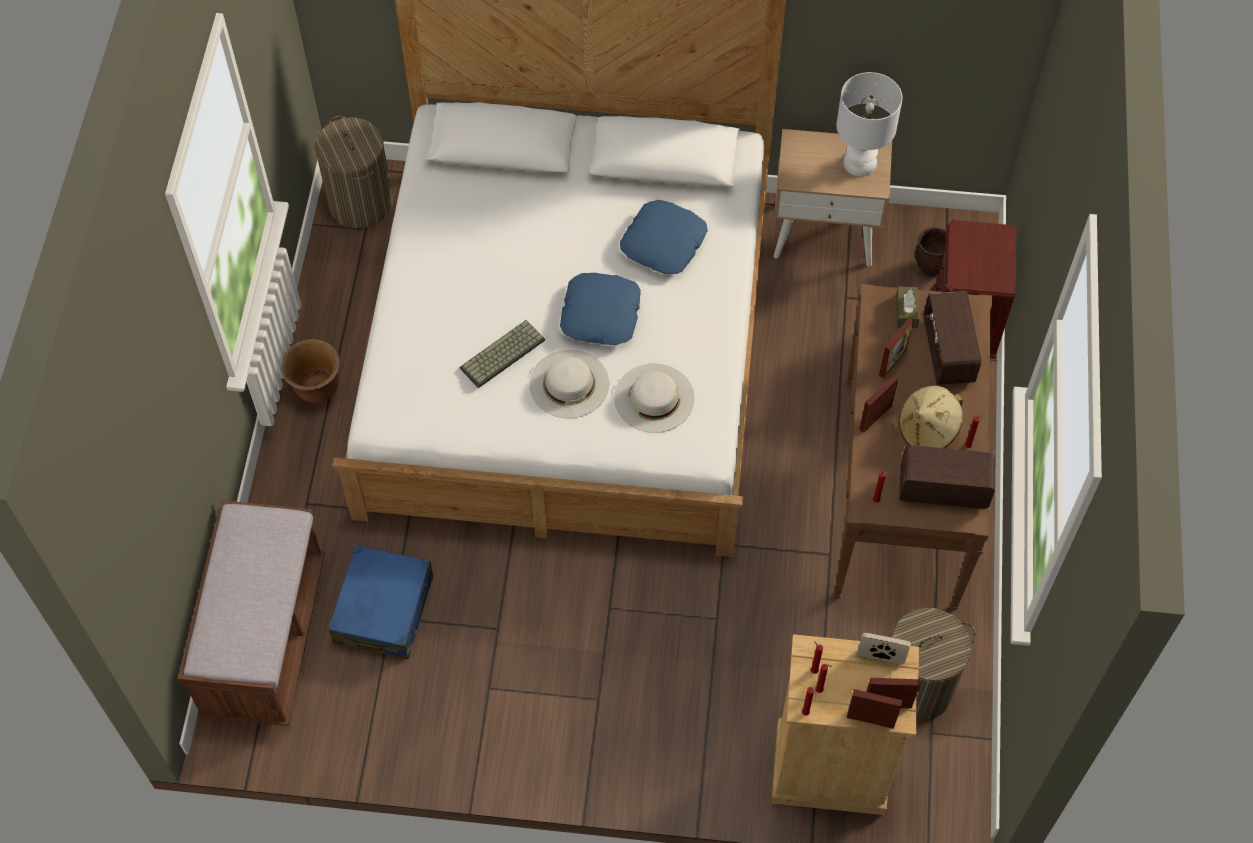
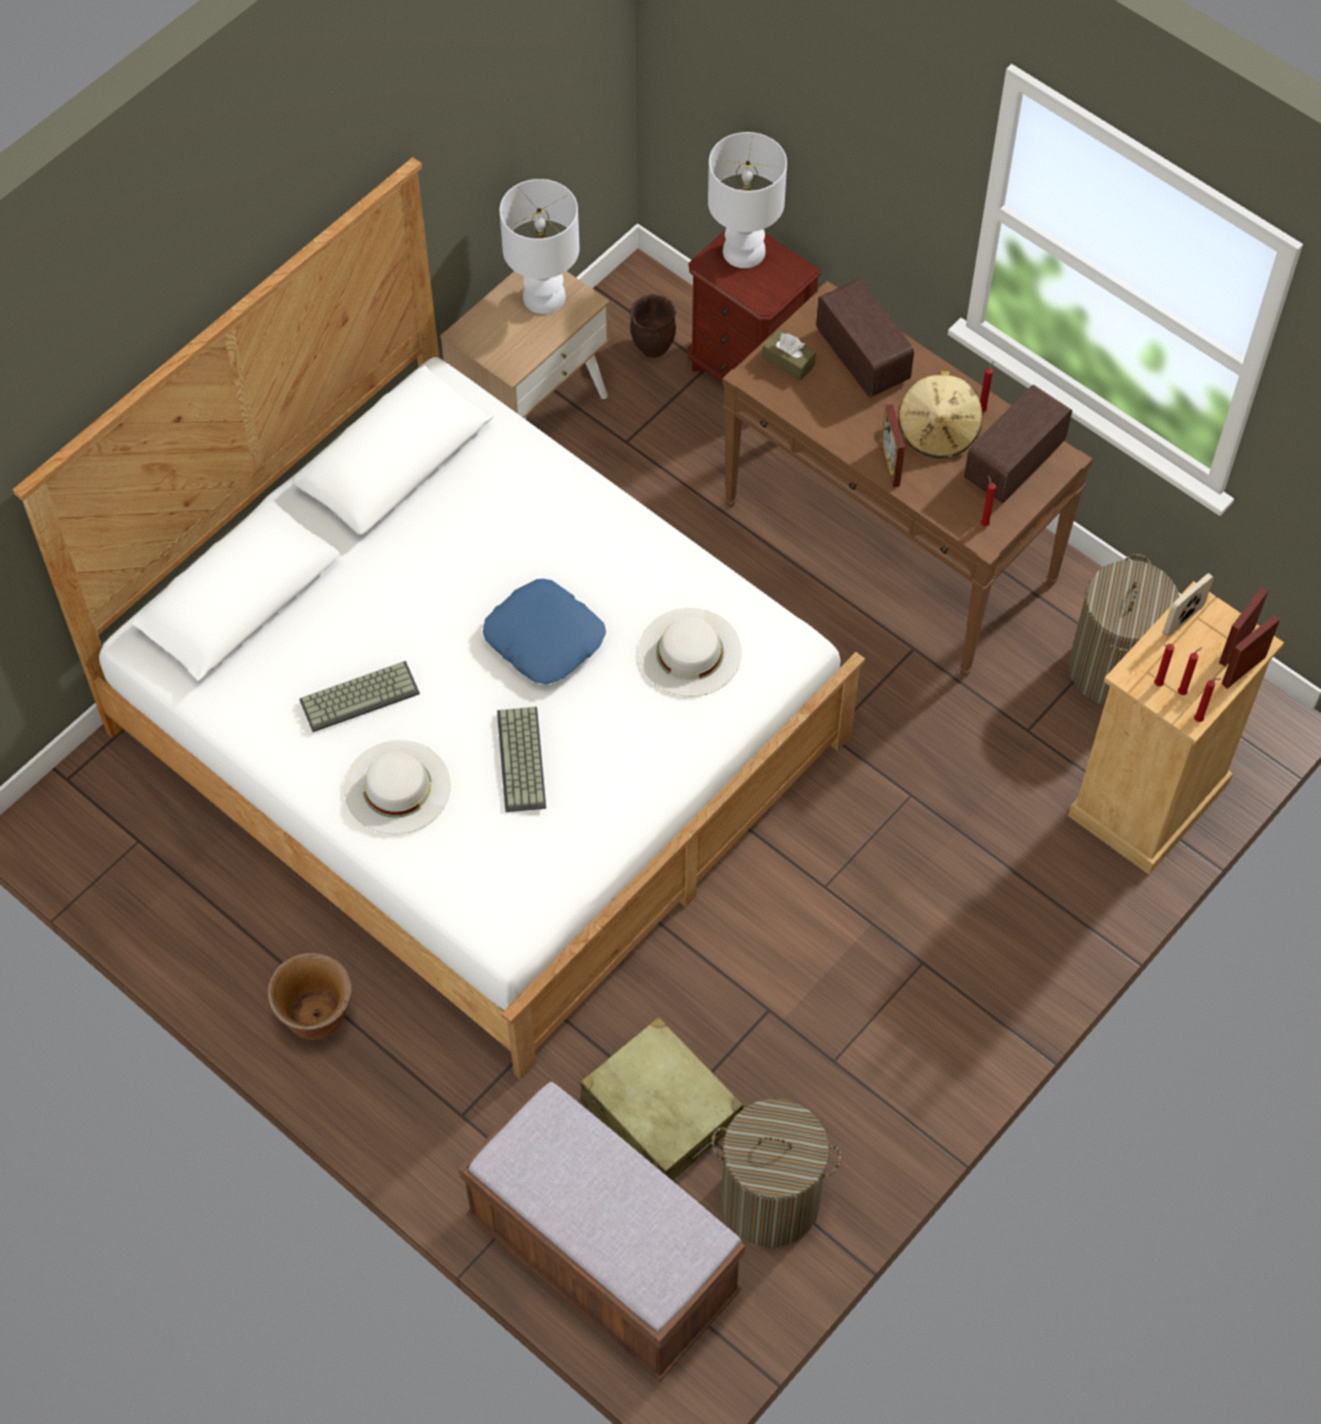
camera: 55 degrees left, 0 degrees up
(361, 203) = (97, 824): laundry basket -> laundry basket (770, 1200)
(384, 609) = (660, 1111): blue suitcase -> beige suitcase
(484, 245) = (360, 695): none -> keyboard
(569, 384) = (608, 720): white hat -> white hat (397, 787)
(664, 243) = (503, 525): blue pillow -> none
(892, 362) = (838, 410): picture frame -> none
(948, 351) = (862, 356): radio -> radio turned 150 degrees counterclockwise
(990, 243) = (743, 250): none -> white table lamp

